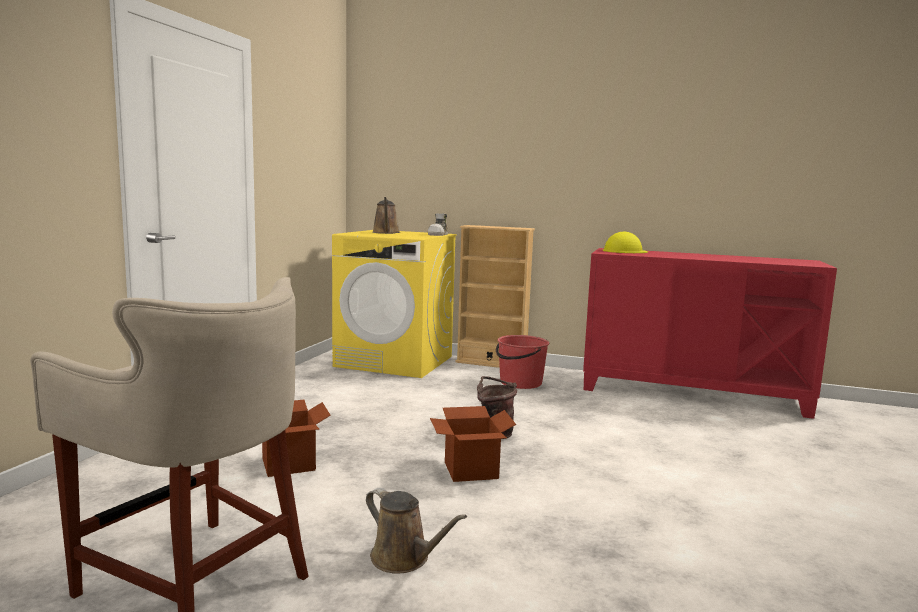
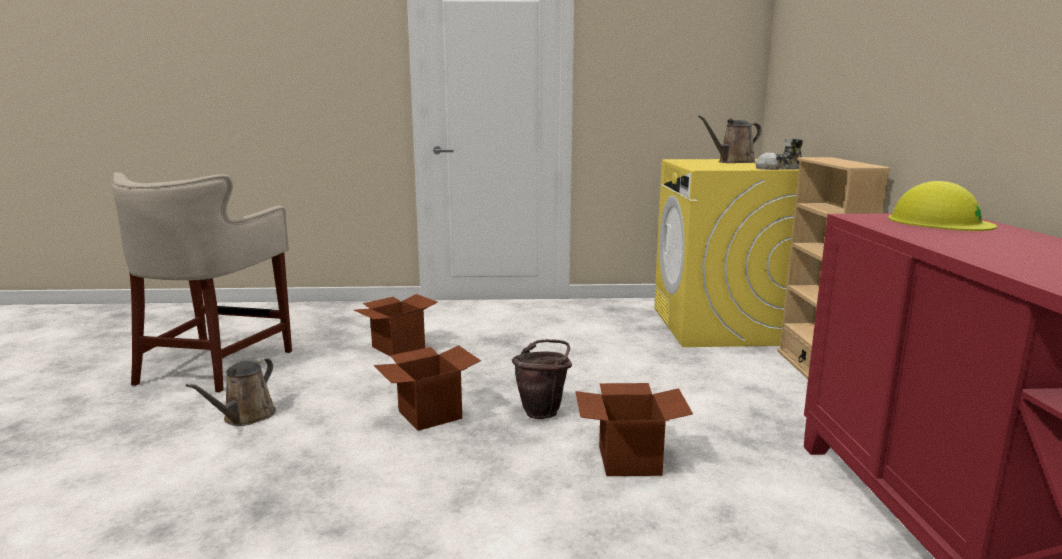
camera: 70 degrees right, 5 degrees up
(520, 383) = (758, 399): red bucket -> none
(581, 426) = (629, 460): none -> cardboard box

